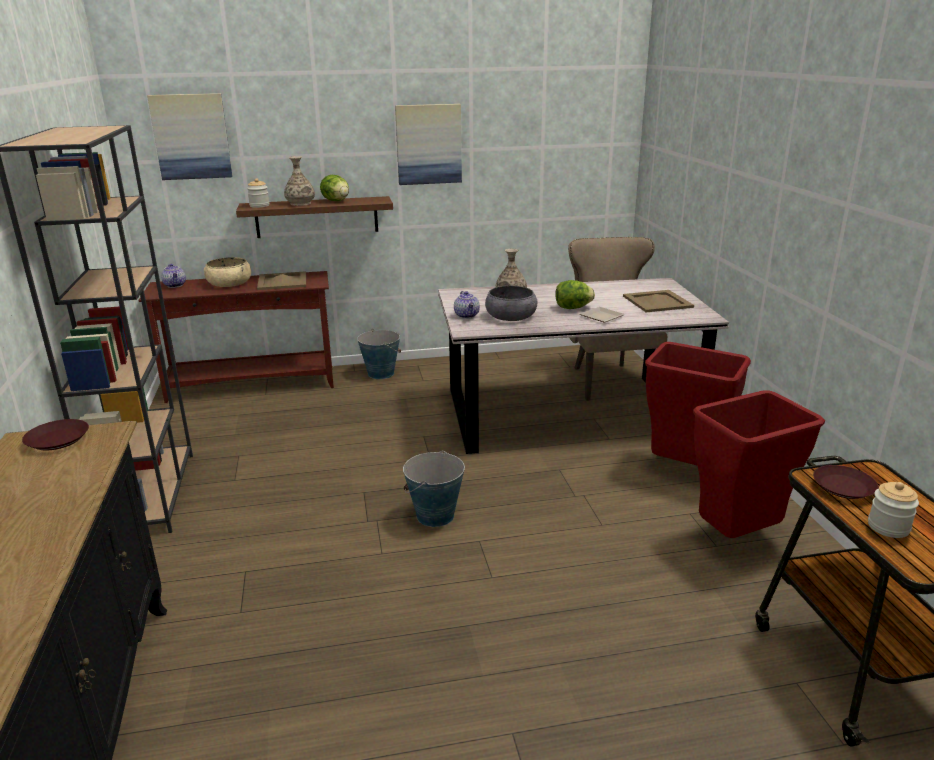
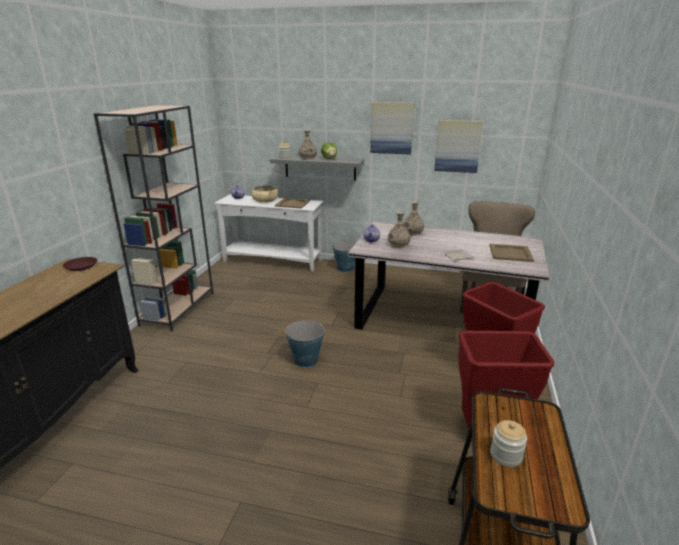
camera: 25 degrees right, 0 degrees up
(191, 136) = (255, 114): picture -> picture (458, 146)
(253, 384) = (273, 261): brown console table -> white console table
(317, 217) = (320, 167): brown shelf -> grey shelf
(510, 316) = (398, 245): grey bowl -> vase
(572, 308) = (445, 247): lettuce -> none
(844, 487) = (504, 415): brown plate -> none

